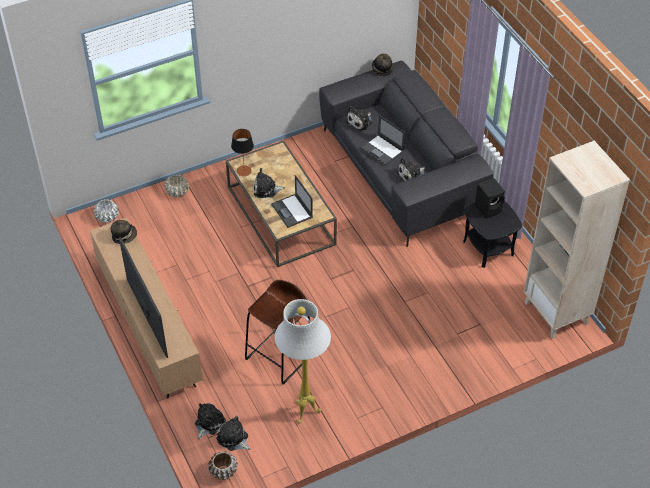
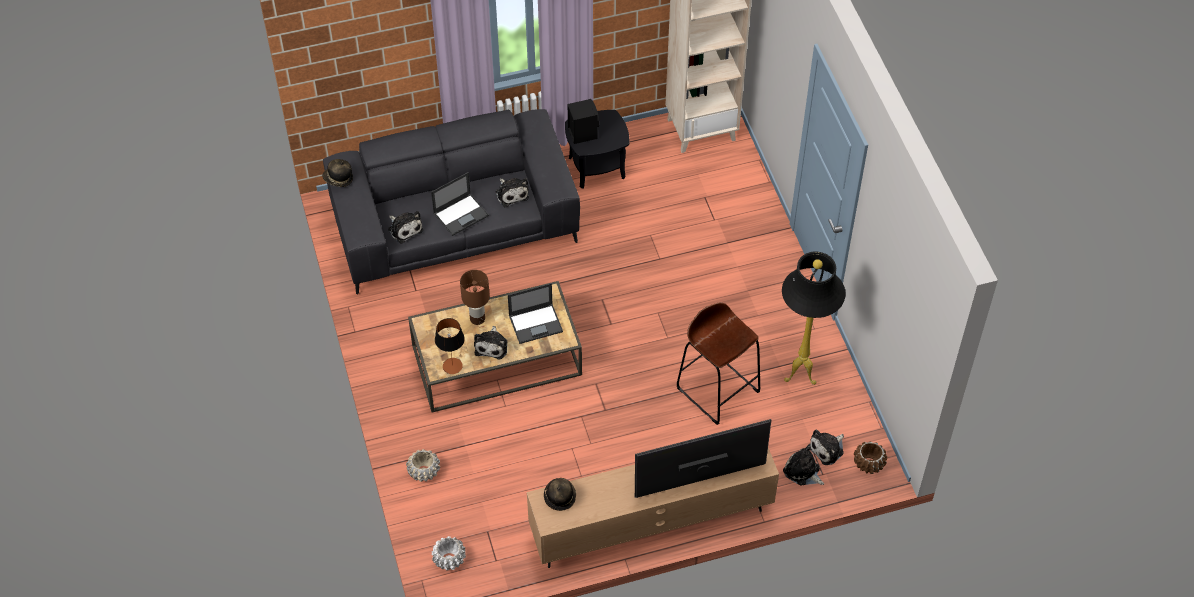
camera: 80 degrees left, 5 degrees up
(289, 177) = (477, 319): none -> brown table lamp
(304, 412) = (799, 377): white floor lamp -> black floor lamp

